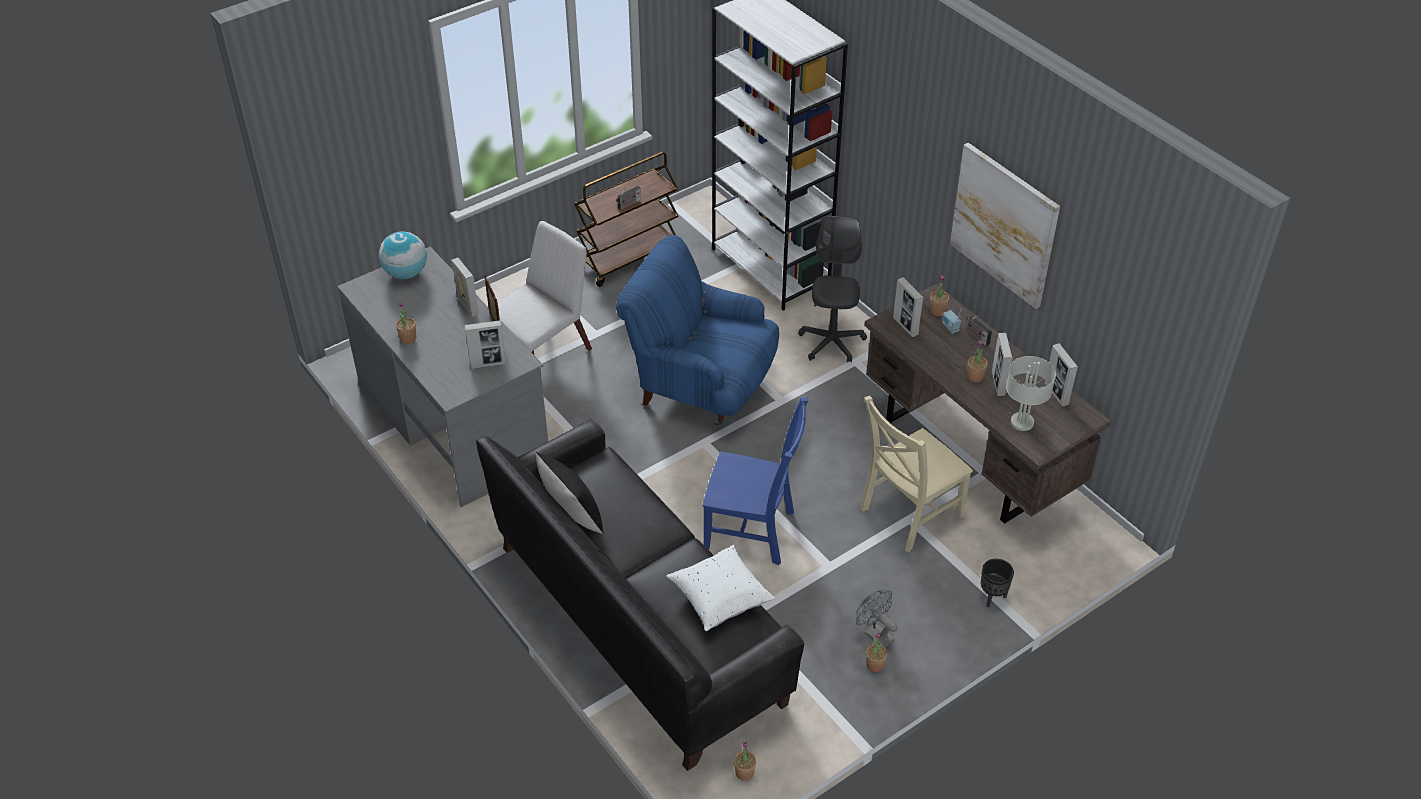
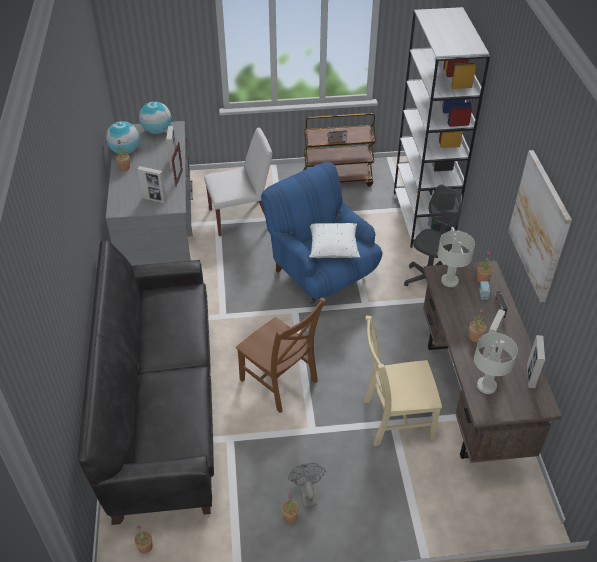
camera: 30 degrees right, 0 degrees up
(388, 316) = (125, 151): none -> globe
(572, 516) = (143, 317): black pillow -> none
(720, 598) = (185, 414): white pillow -> white pillow (333, 248)
(753, 532) = (280, 383): blue chair -> brown chair
(905, 326) = (450, 281): picture frame -> grey table lamp
(992, 597) = (411, 509): black planter -> none

